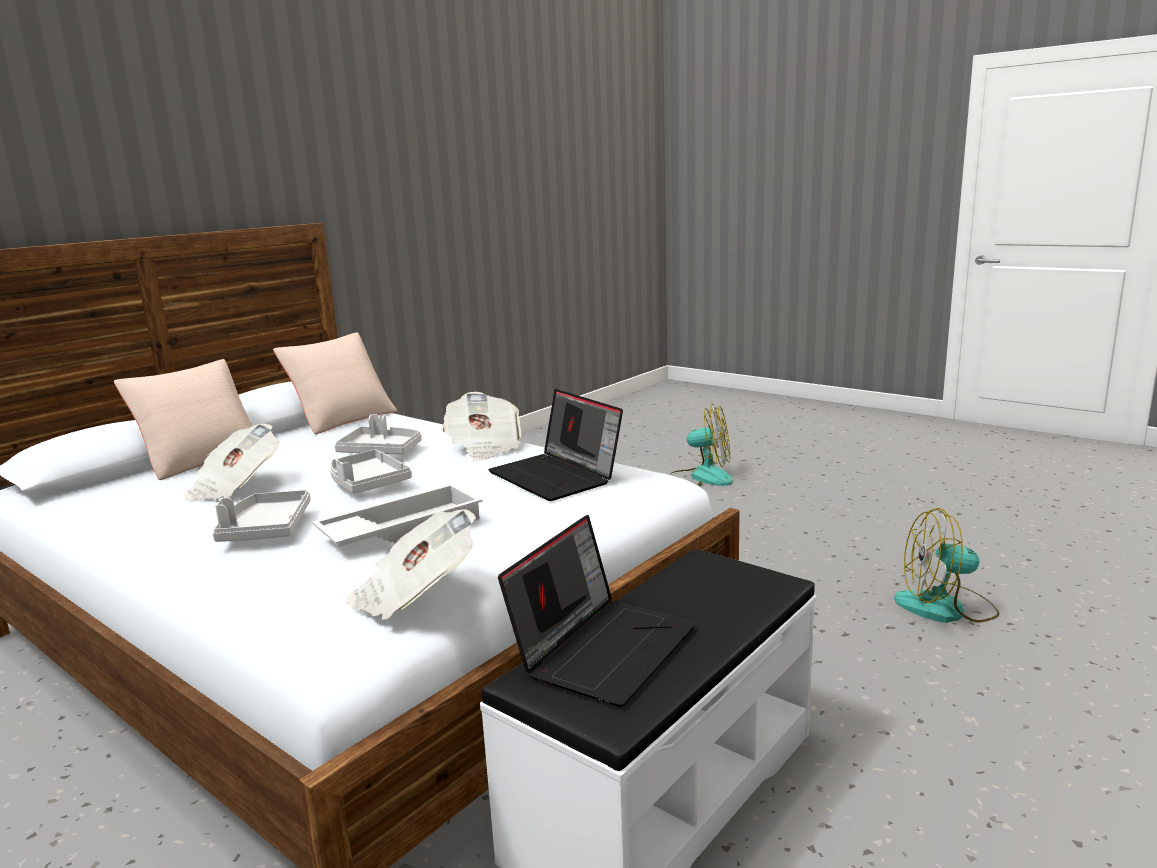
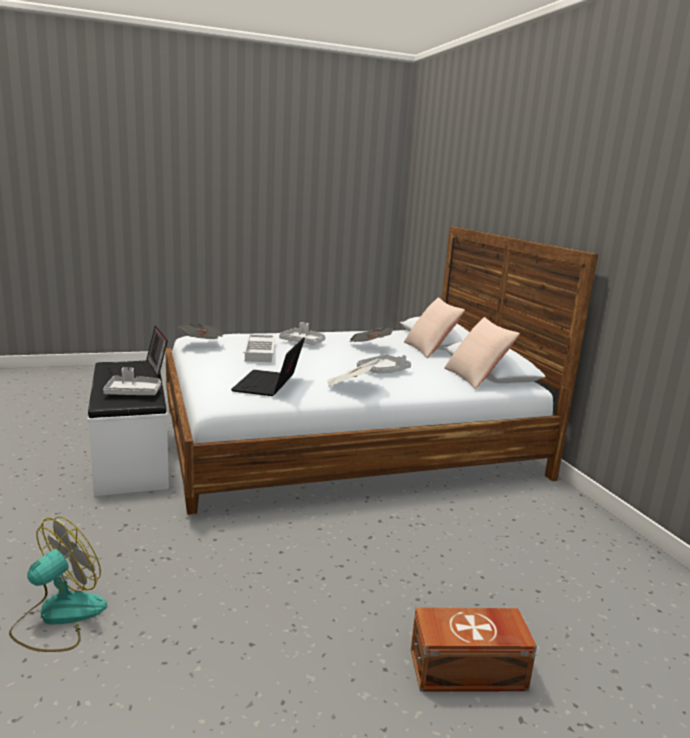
camera: 120 degrees right, 0 degrees up
(367, 483) = (332, 360): grey tray -> grey tray (133, 393)
(557, 476) = (269, 385): laptop -> laptop turned 75 degrees counterclockwise
(701, 478) = (469, 671): fan -> brown storage box

